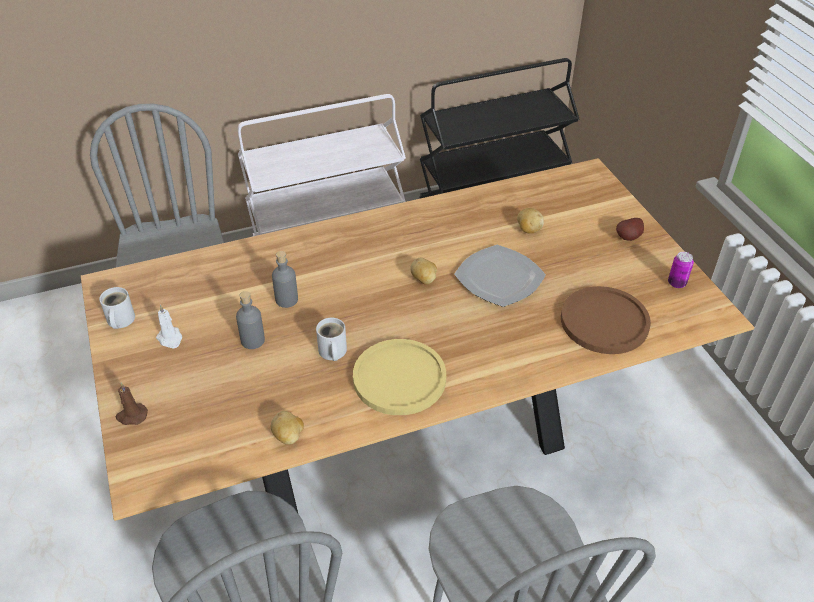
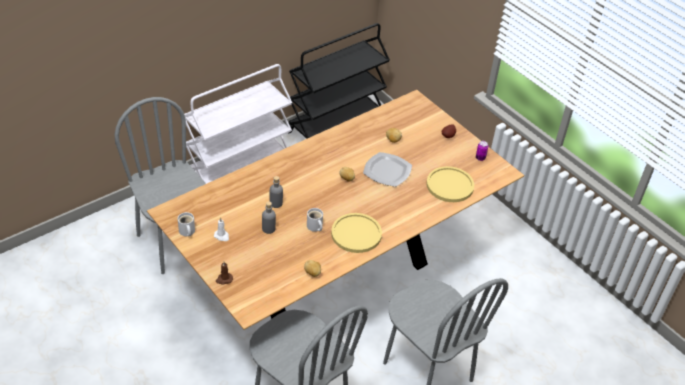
camera: 20 degrees left, 0 degrees up
(604, 321) = (450, 185): brown plate -> yellow plate

